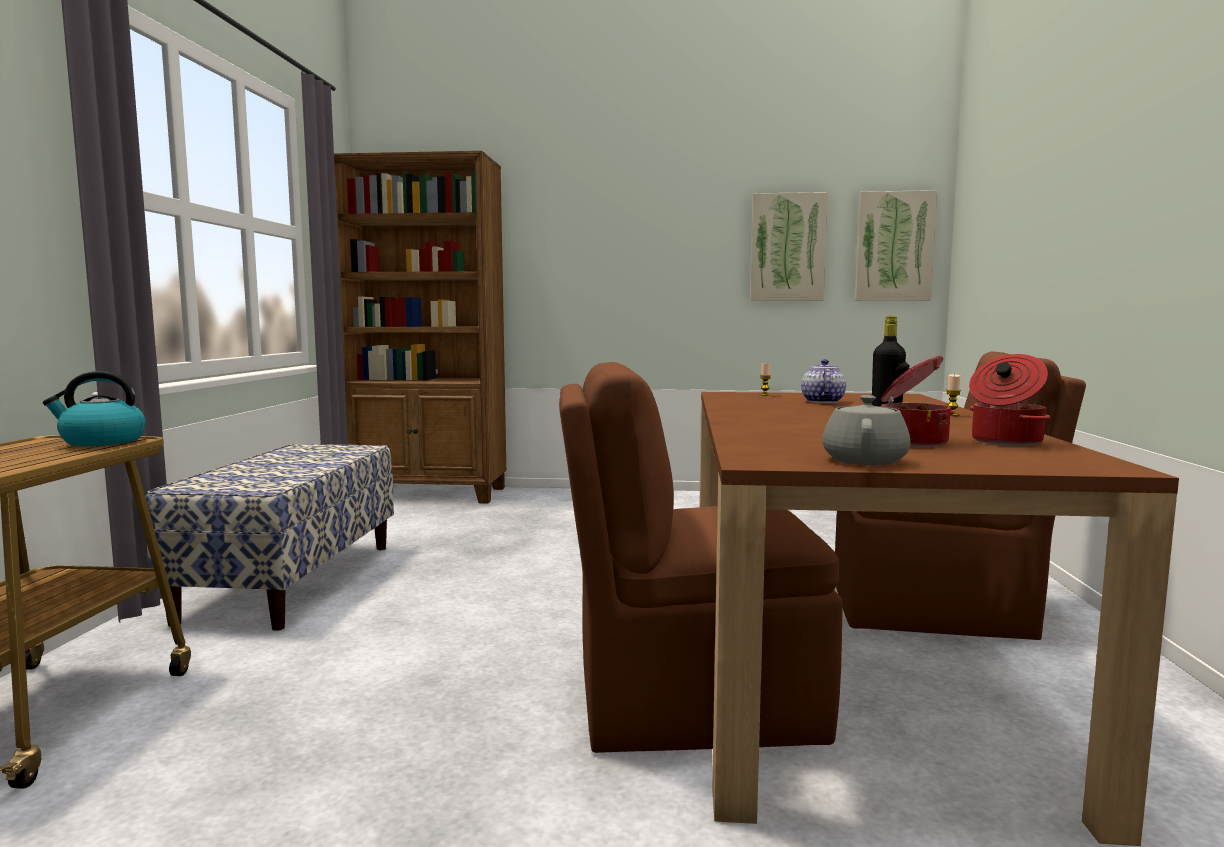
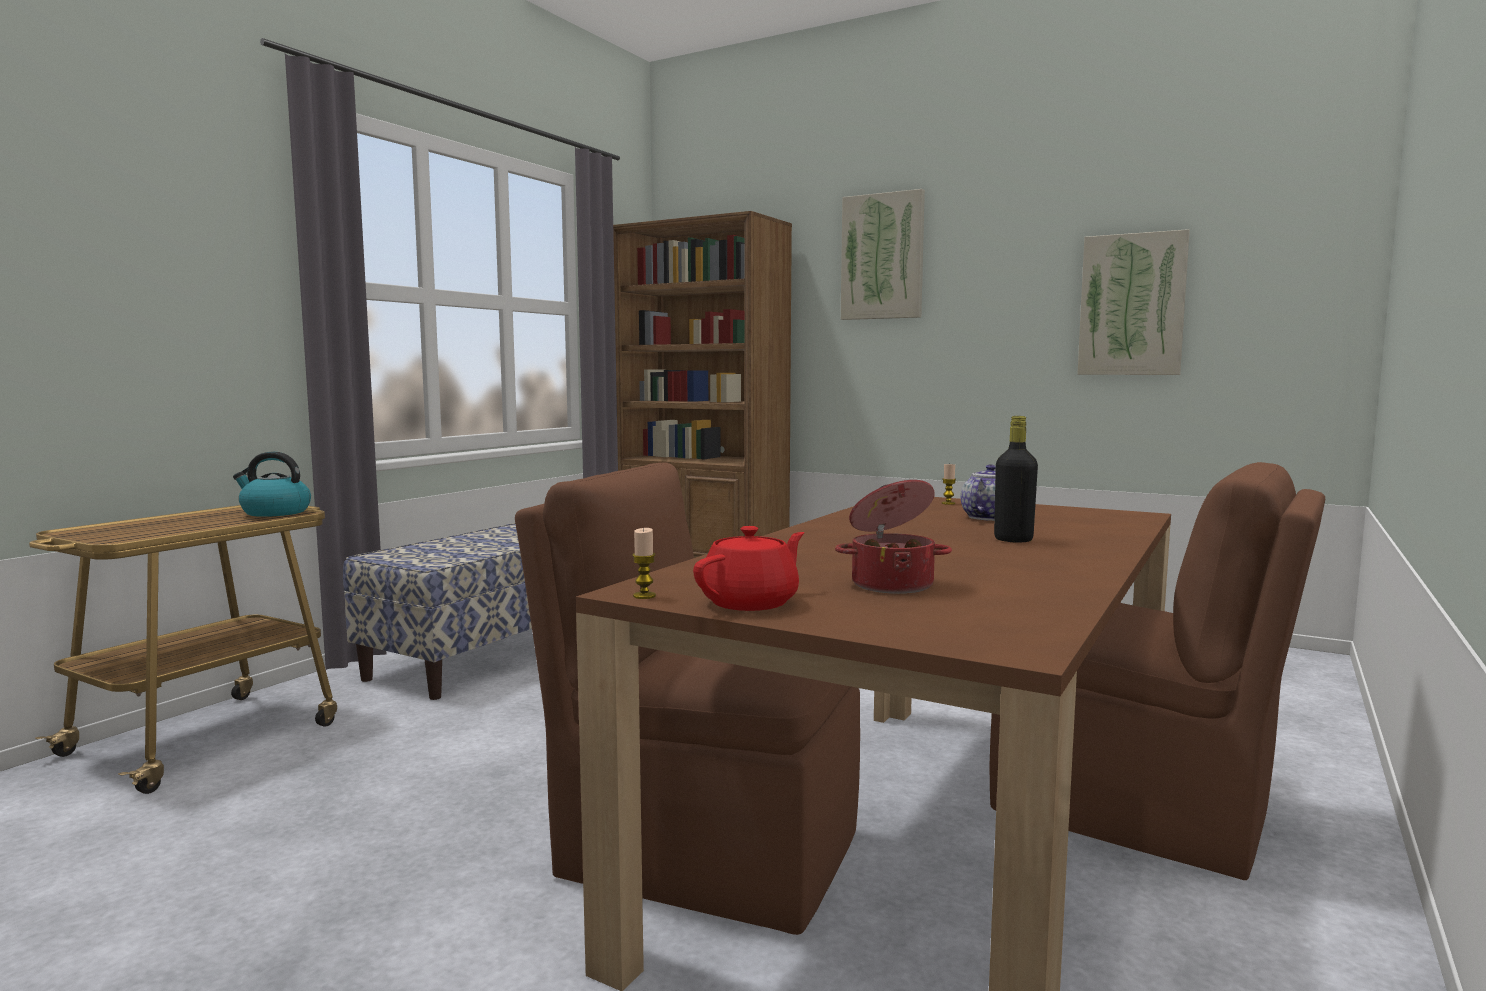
camera: 25 degrees right, 0 degrees up
(865, 460) = (751, 602): grey teapot -> red teapot
(894, 246) = (1291, 299): picture -> picture (882, 257)
(951, 415) = (1090, 550): candle -> candle (644, 596)
(1004, 441) = (1014, 596): cooking pot -> none

